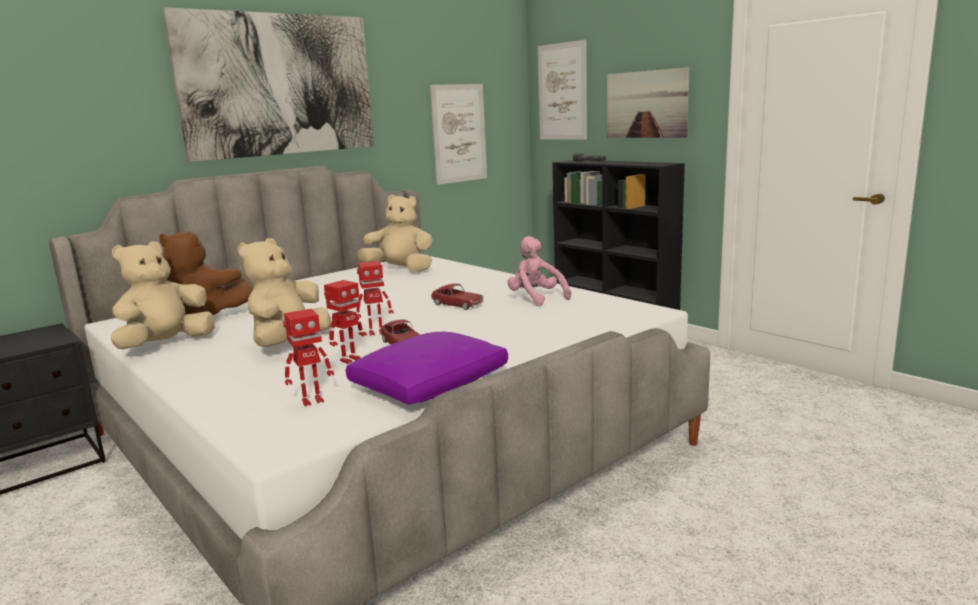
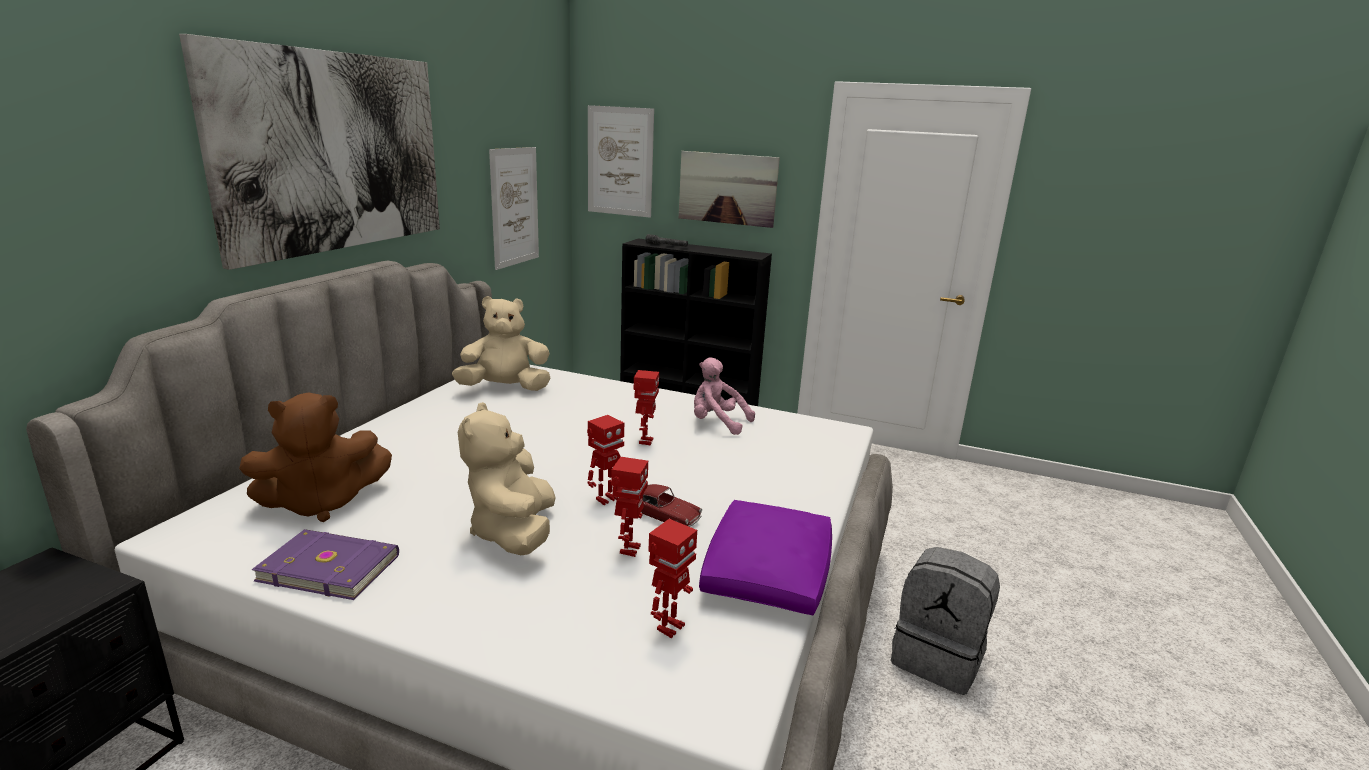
camera: 30 degrees left, 5 degrees up
(165, 345) = (330, 566): beige plush toy -> purple book
(457, 304) = (645, 441): toy car -> toy robot
(674, 540) = (937, 659): none -> grey backpack

